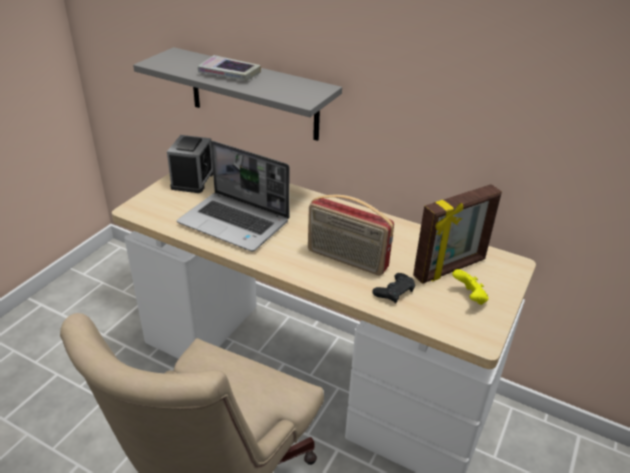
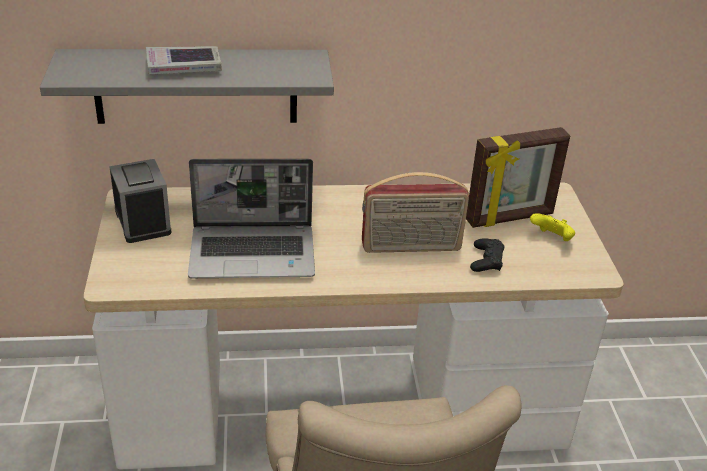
camera: 35 degrees left, 0 degrees up
(450, 269) = (510, 218): picture frame -> picture frame turned 45 degrees clockwise

